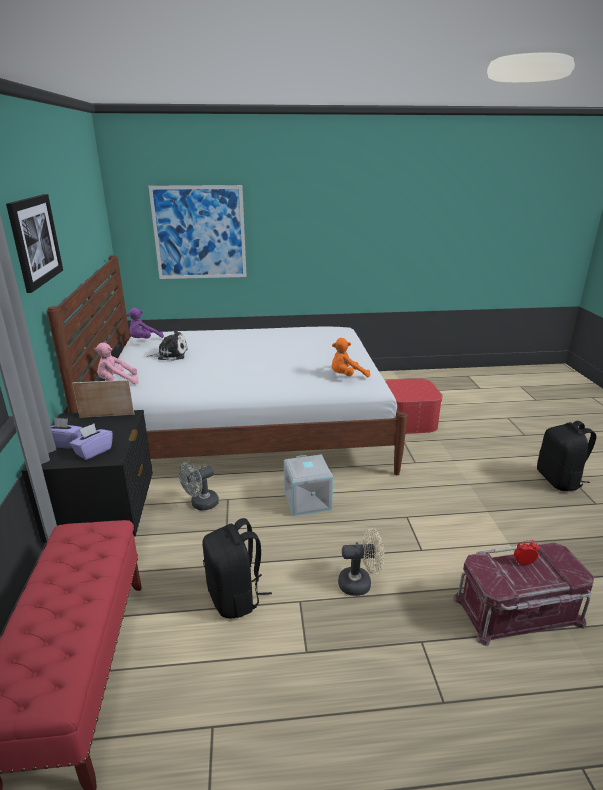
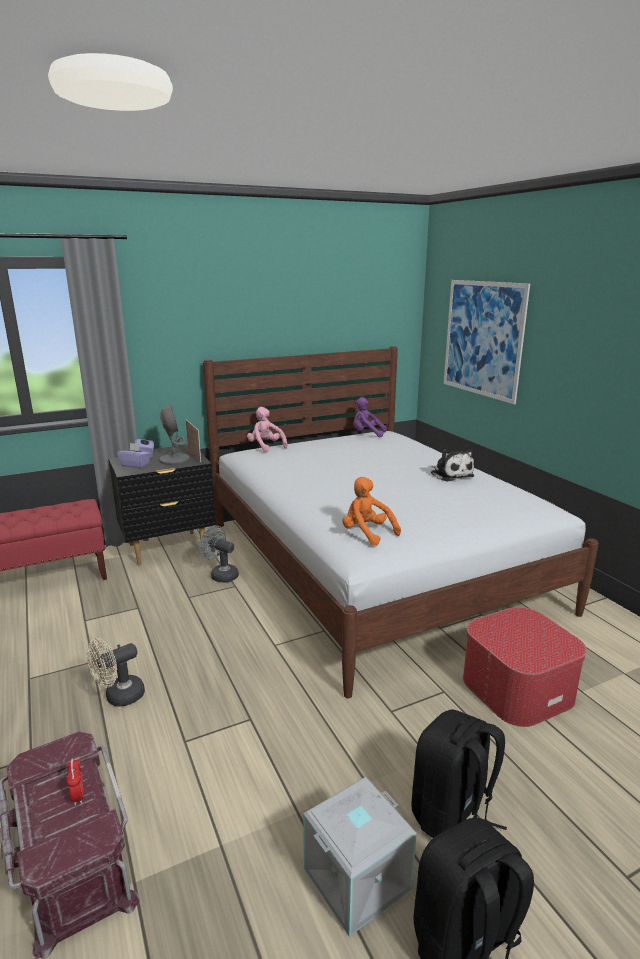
camera: 70 degrees right, 5 degrees down
(35, 241) = (215, 307): picture -> none
(105, 427) = (174, 459): none -> grey table lamp
(170, 355) = (340, 448): plush toy -> plush toy (450, 474)
(235, 597) = (97, 625): black backpack -> black backpack (453, 815)
(308, 501) = (252, 634): grey storage box -> grey storage box (357, 880)
(360, 583) = (119, 697): beige fan -> beige fan turned 75 degrees clockwise

